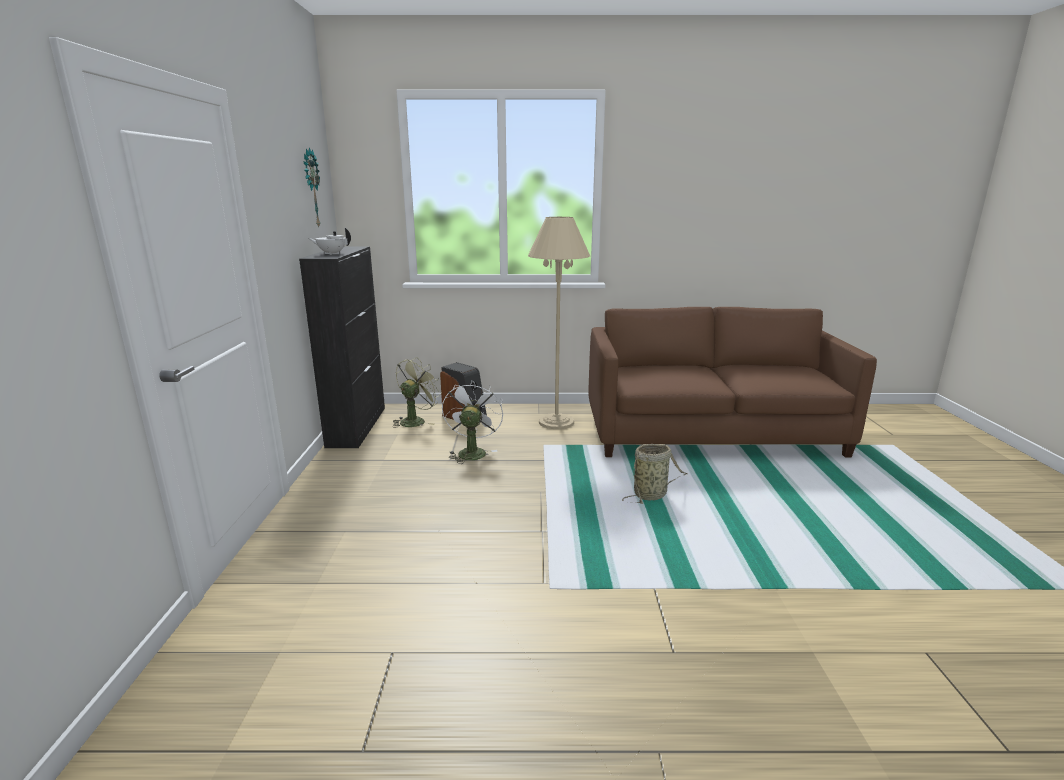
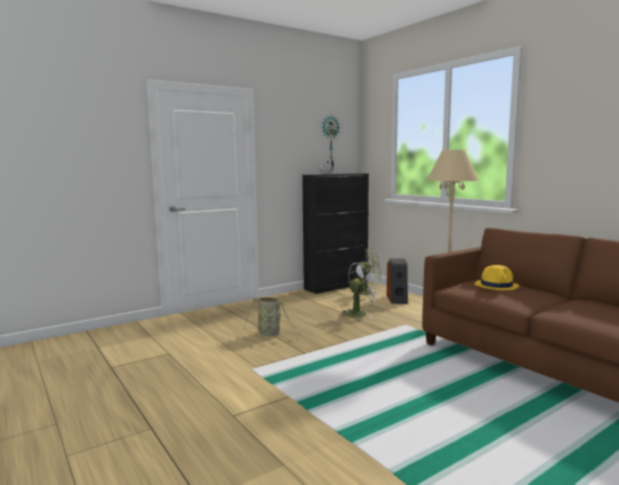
camera: 55 degrees right, 10 degrees down
(651, 494) = (403, 370): basket -> basket (271, 333)
(664, 372) = (497, 285): none -> yellow hat

